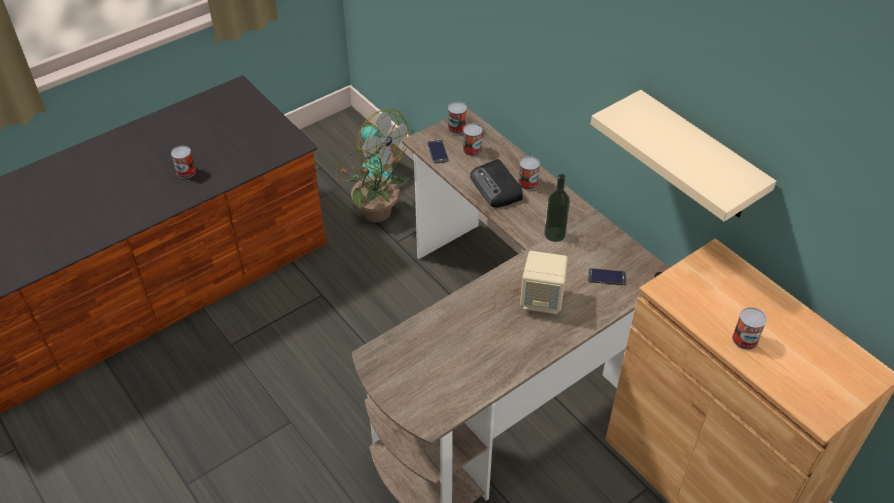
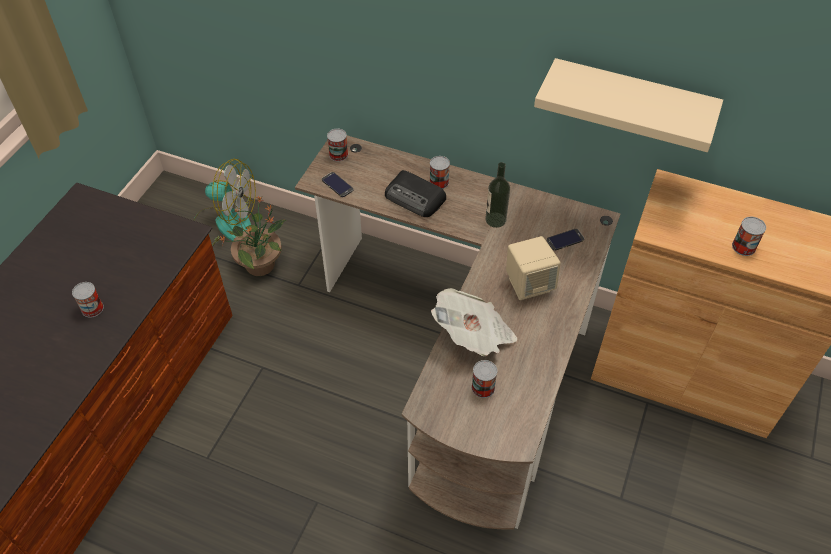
camera: 30 degrees left, 5 degrees up
(459, 319) = (474, 335): none -> newspaper
(472, 150) = (367, 170): can -> can (483, 387)

